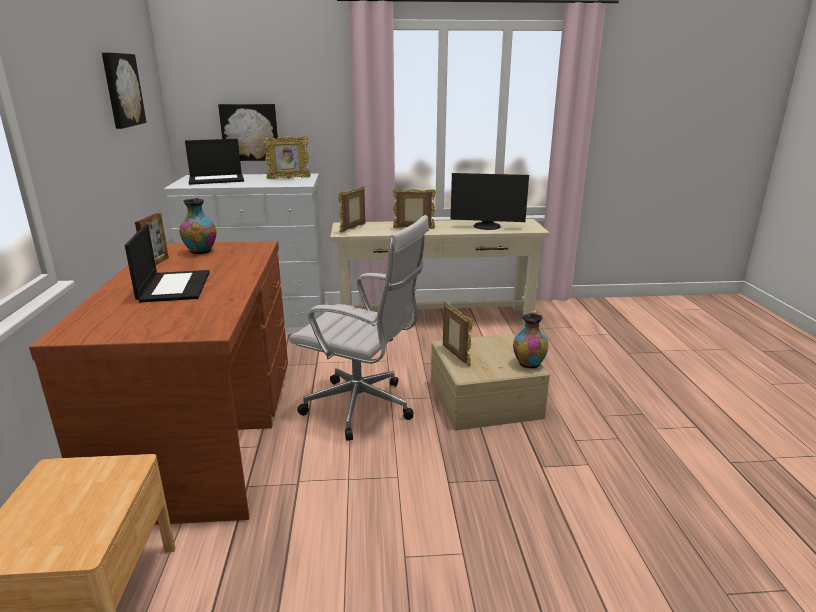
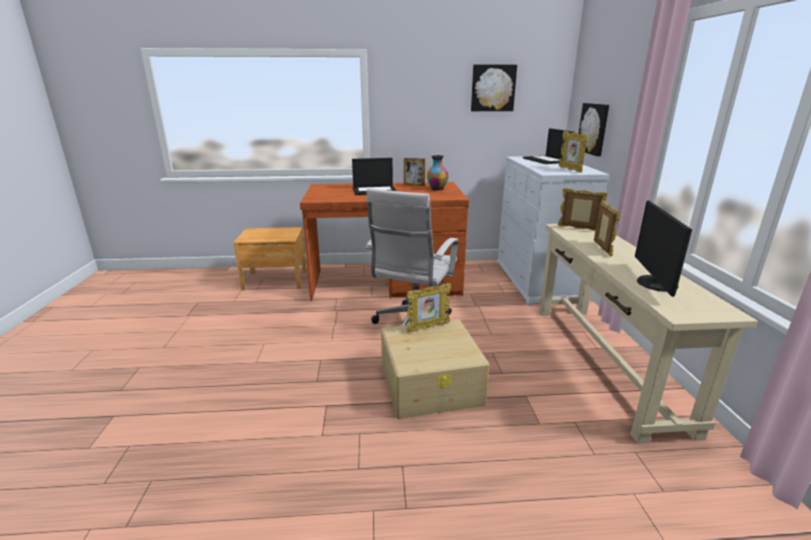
camera: 90 degrees right, 0 degrees up
(528, 364) = (414, 364): vase -> none

